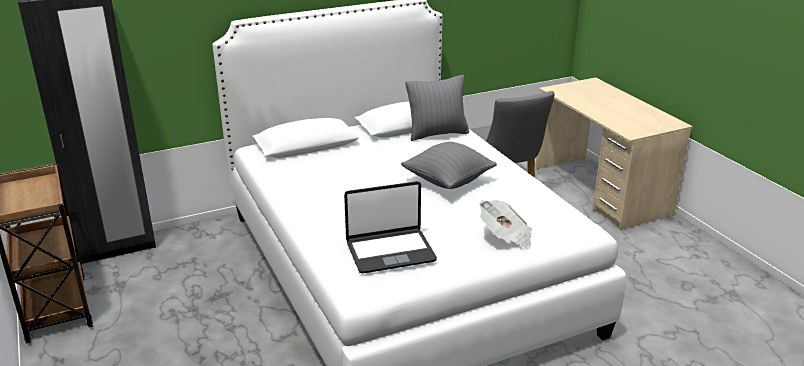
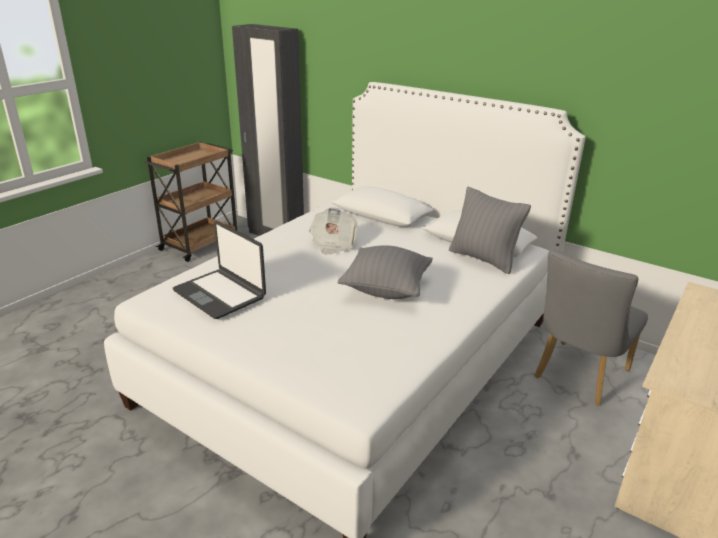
camera: 60 degrees right, 0 degrees up
(506, 237) = (298, 349): newspaper -> newspaper (333, 243)

